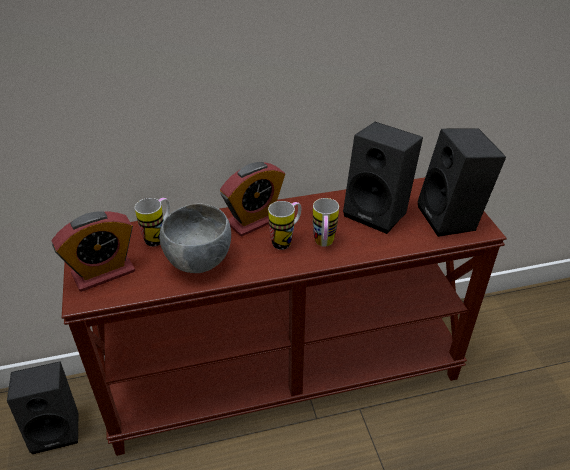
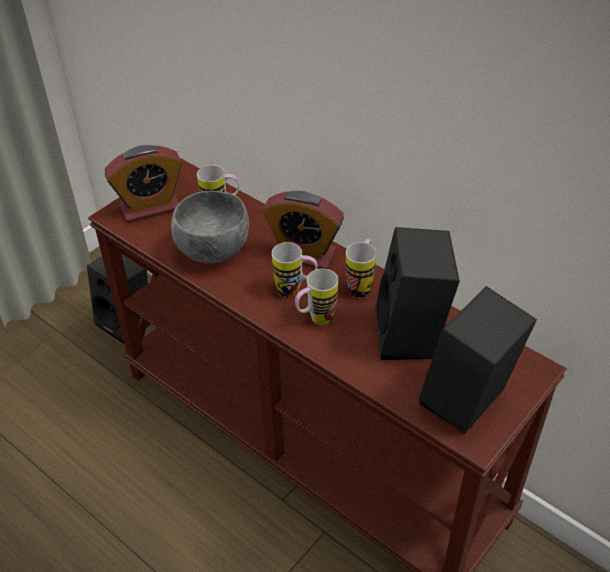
camera: 55 degrees right, 5 degrees up
(103, 273) = (150, 207): alarm clock -> alarm clock turned 45 degrees counterclockwise
(312, 210) = (361, 285): none -> mug

